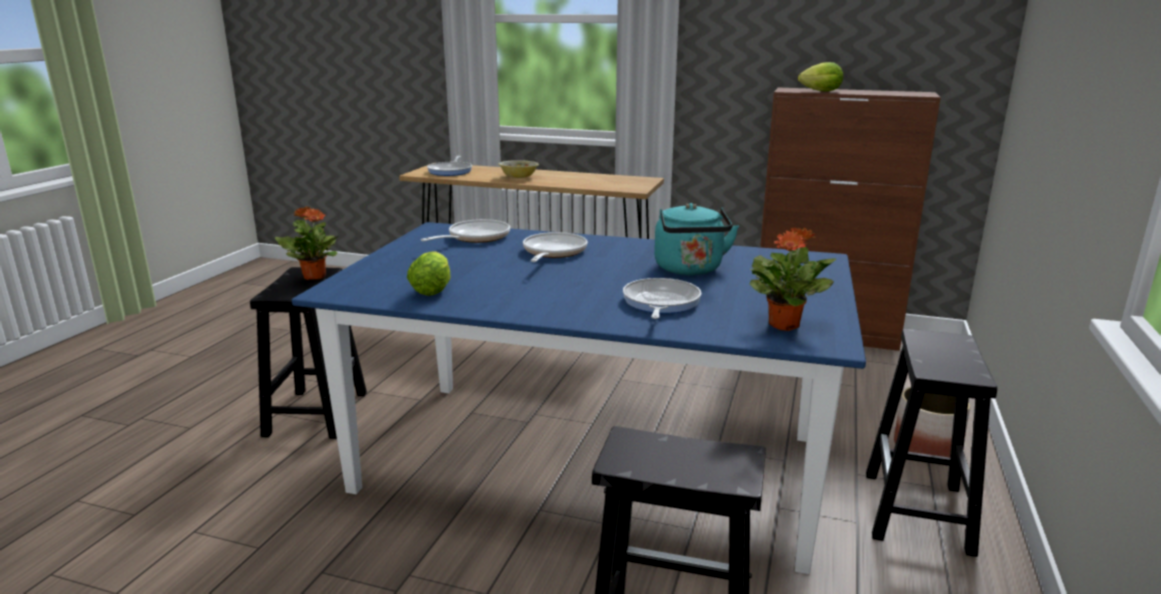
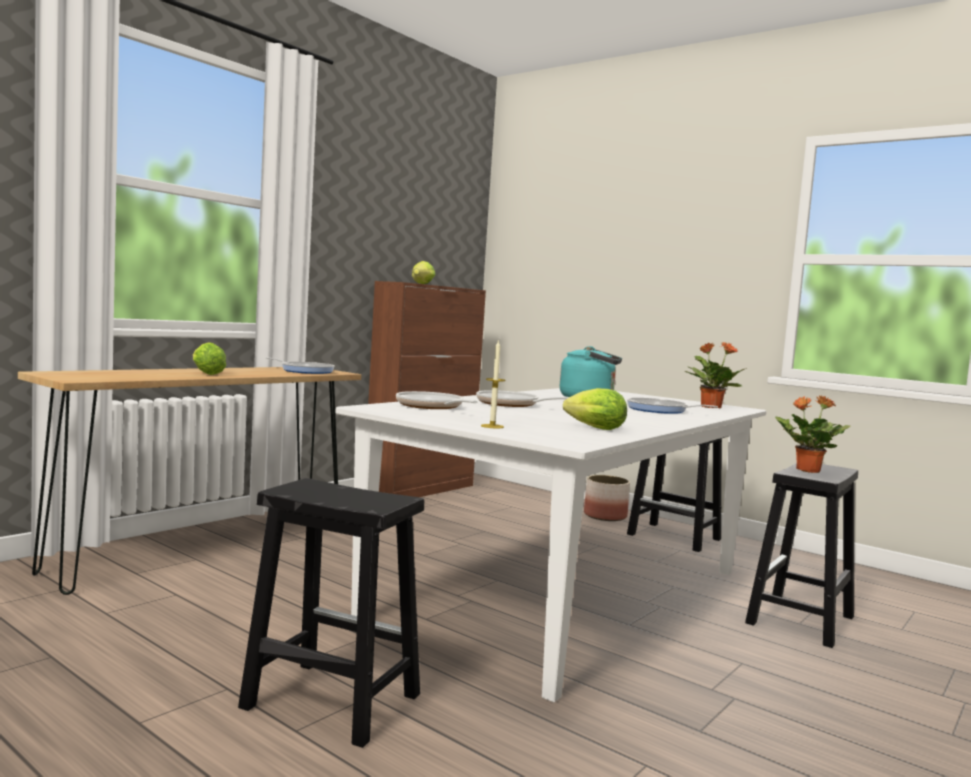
camera: 70 degrees left, 15 degrees down
(314, 276) = (326, 488): potted plant -> potted plant (807, 470)
(386, 263) = (492, 426): none -> candle
(451, 171) = (102, 375): frying pan -> frying pan (305, 371)
(519, 177) = (206, 373): bowl -> lettuce
(589, 464) = (566, 594): blue dining table -> white dining table

